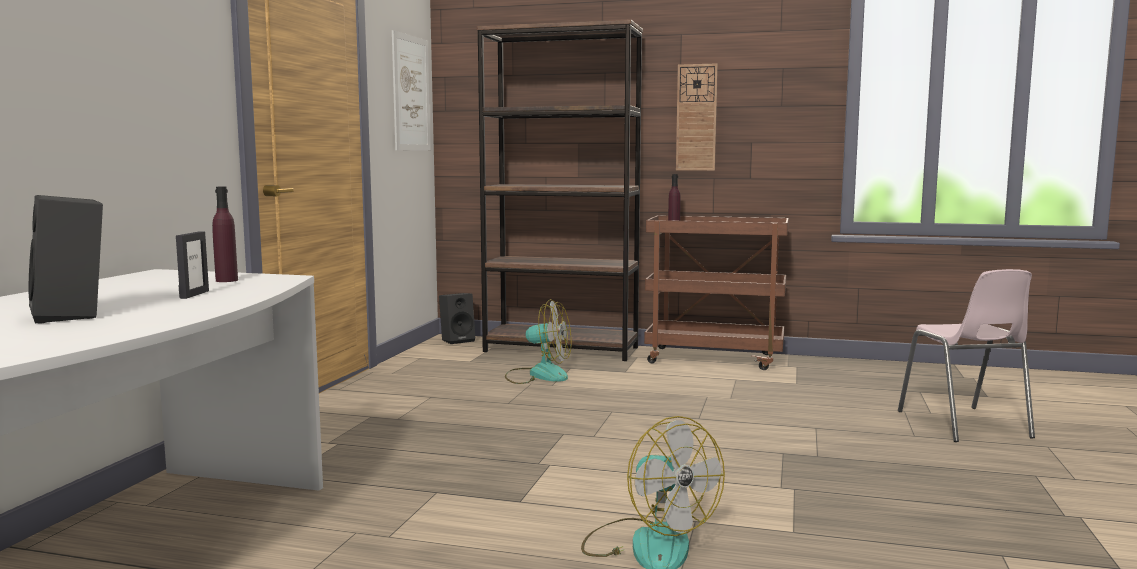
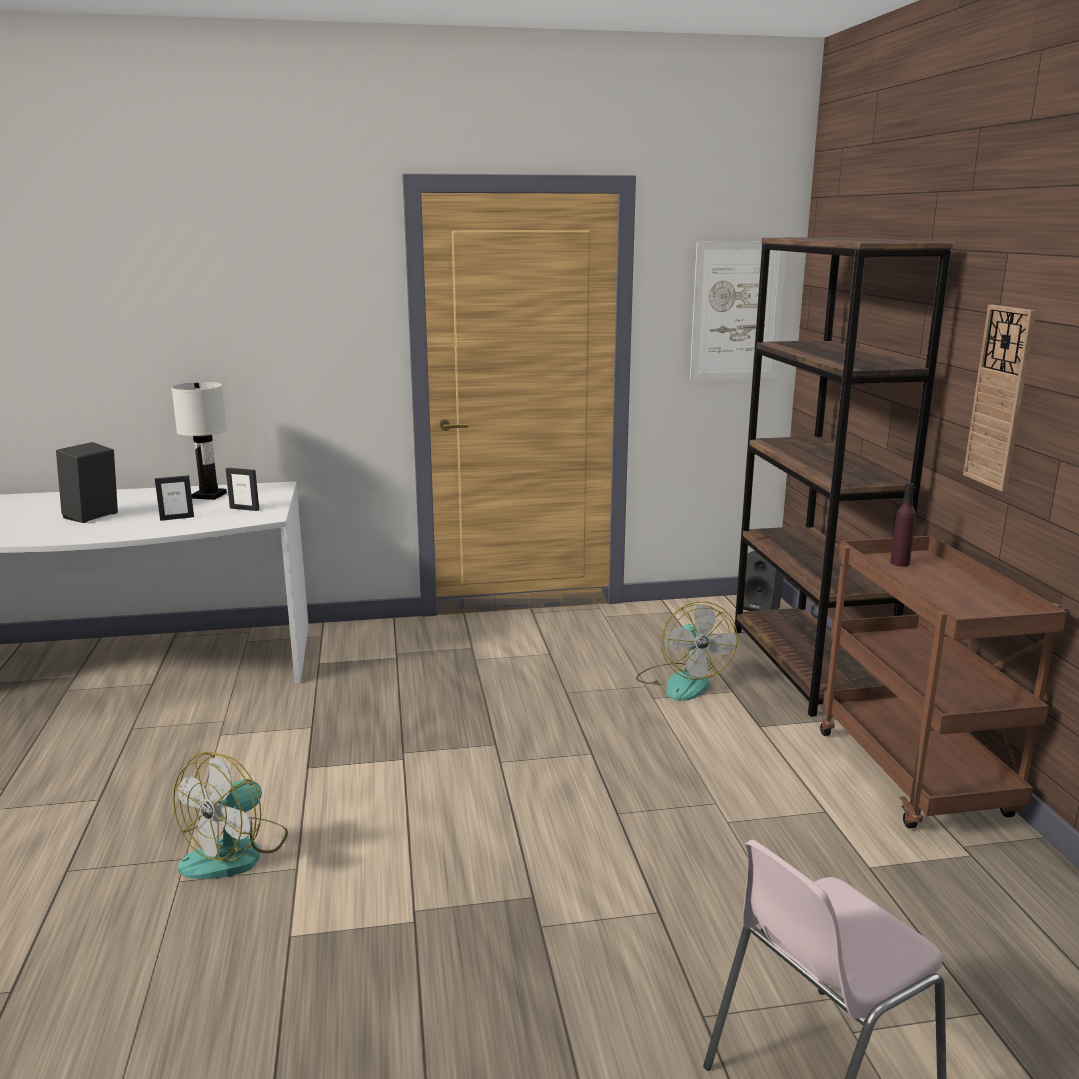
camera: 65 degrees right, 10 degrees up
(121, 286) = (208, 495): none -> white table lamp
(226, 280) = (244, 509): purple bottle -> picture frame

